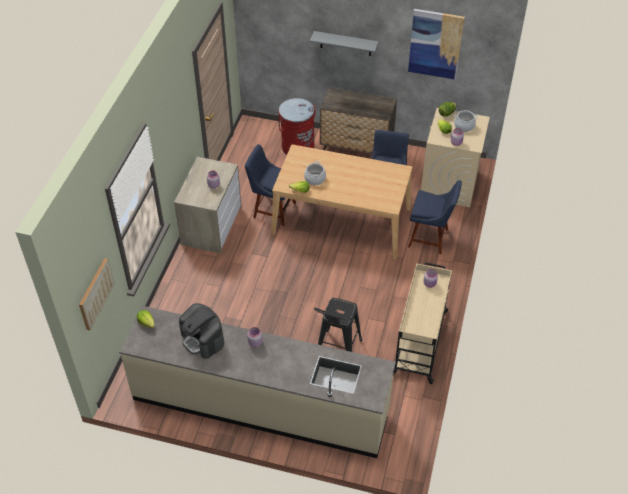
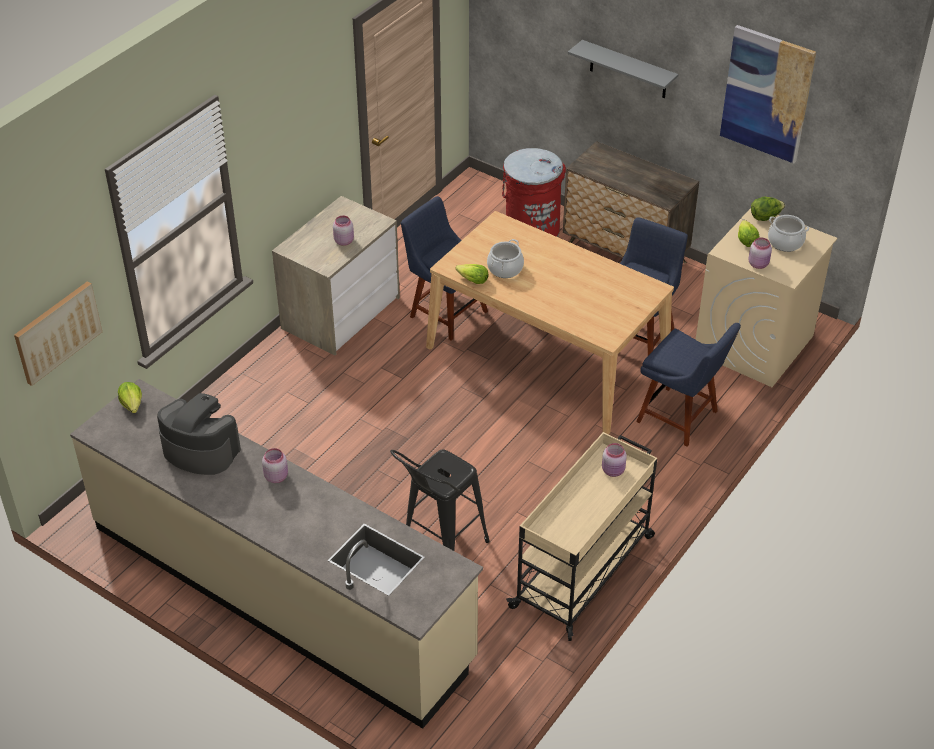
camera: 20 degrees right, 5 degrees down
(203, 339) = (200, 450): coffee machine -> coffee machine turned 135 degrees clockwise

